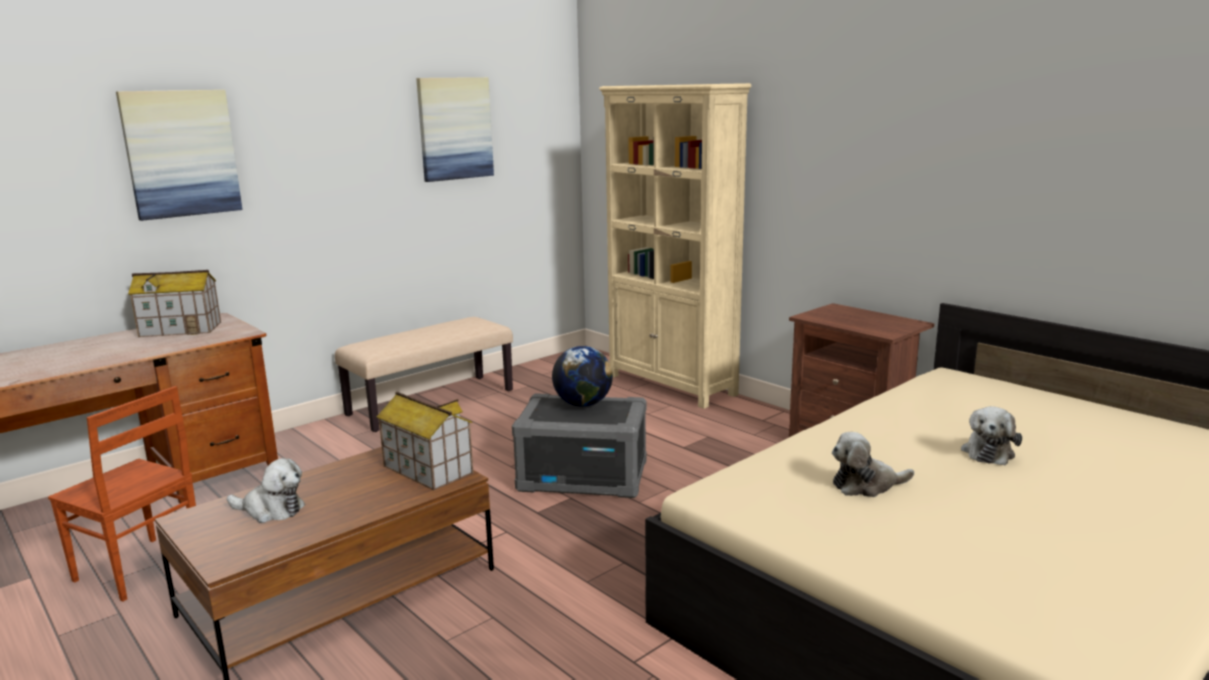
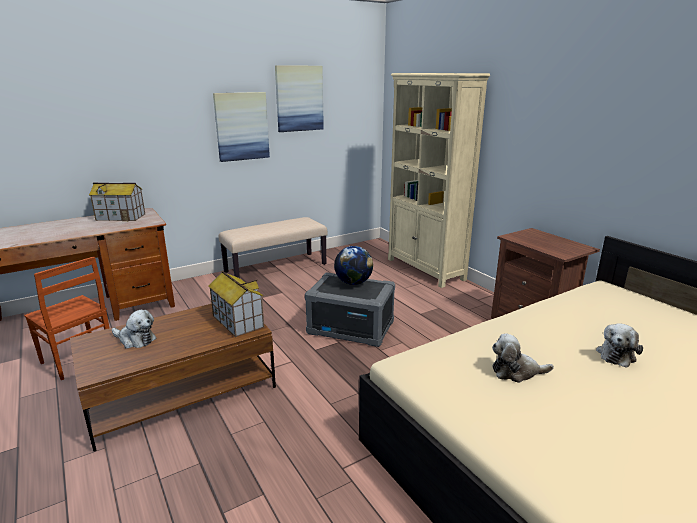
camera: 10 degrees right, 5 degrees up
(181, 153) = (124, 110): picture -> picture (241, 126)

